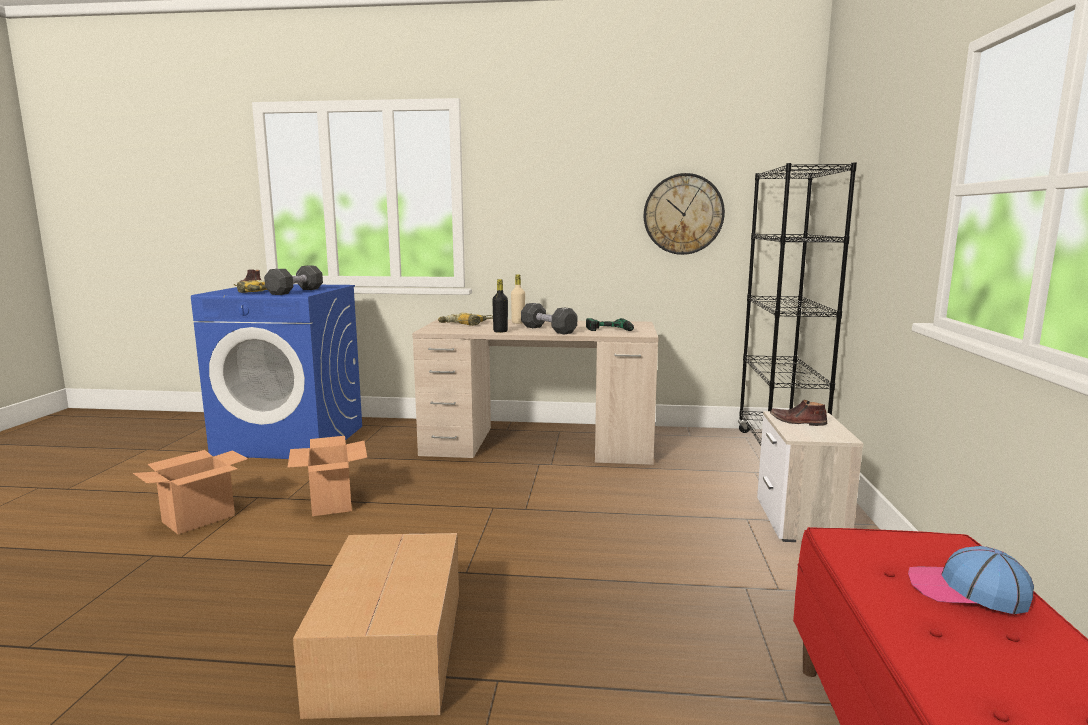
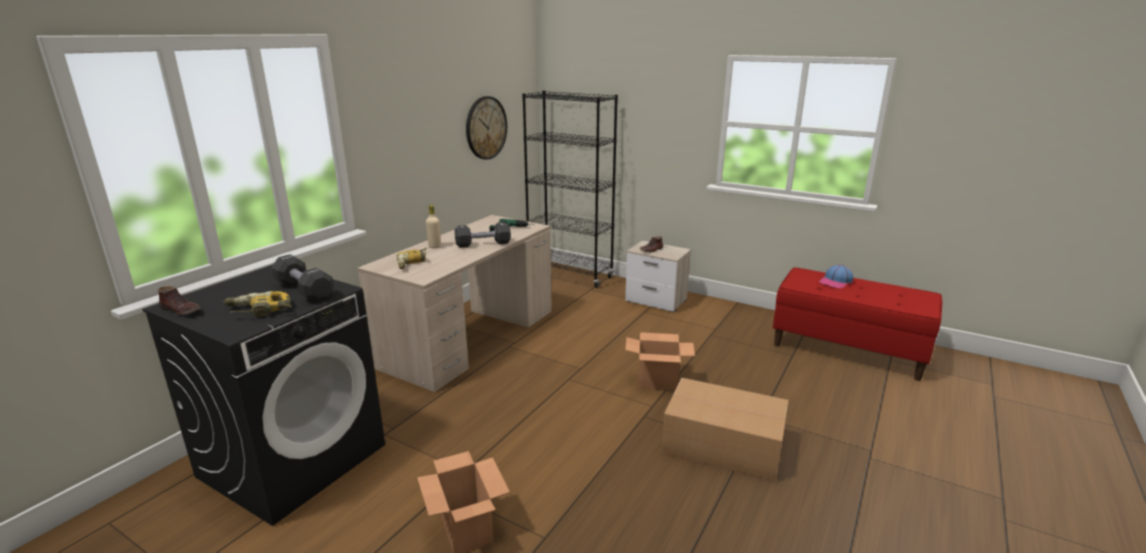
camera: 65 degrees left, 10 degrees up
(292, 440) = (294, 459): blue washing machine -> black washing machine
(332, 503) = (499, 447): cardboard box -> cardboard box (658, 381)
(500, 331) = (467, 257): black bottle -> none

